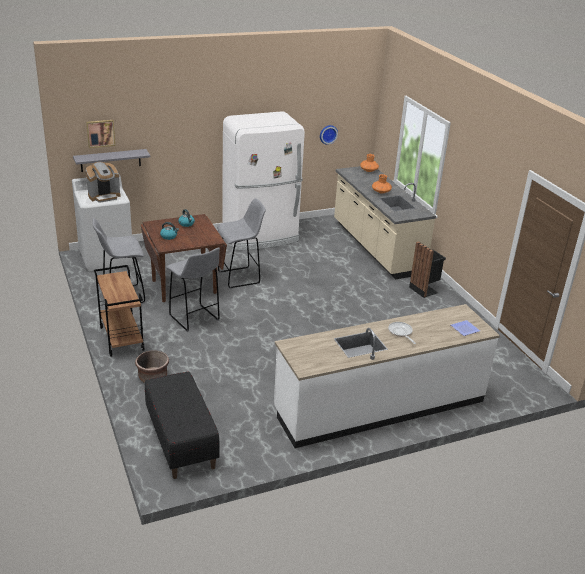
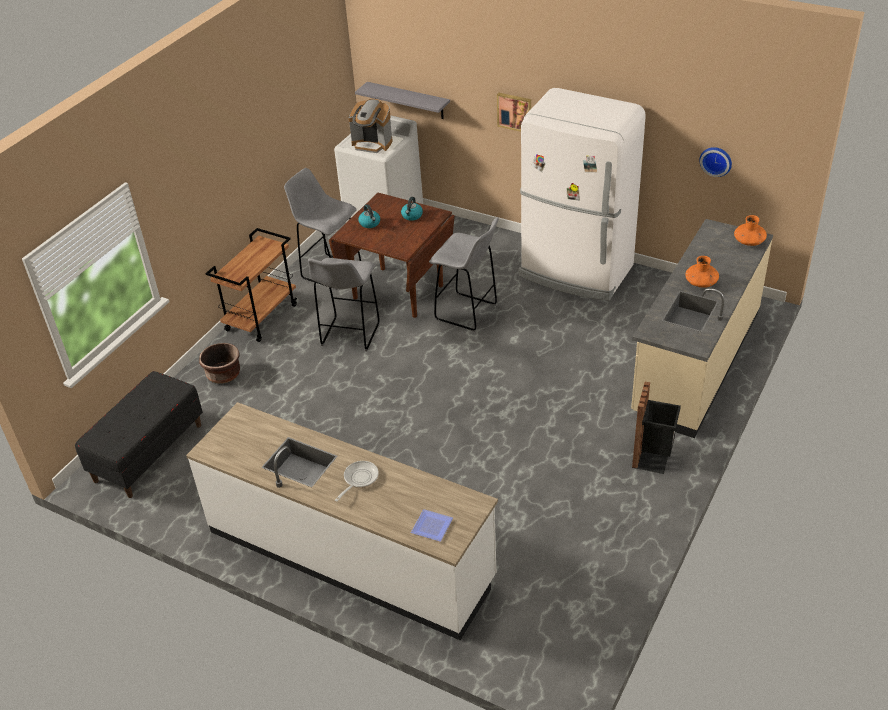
camera: 55 degrees right, 10 degrees up
(100, 133) = (397, 63): picture -> picture (515, 112)

